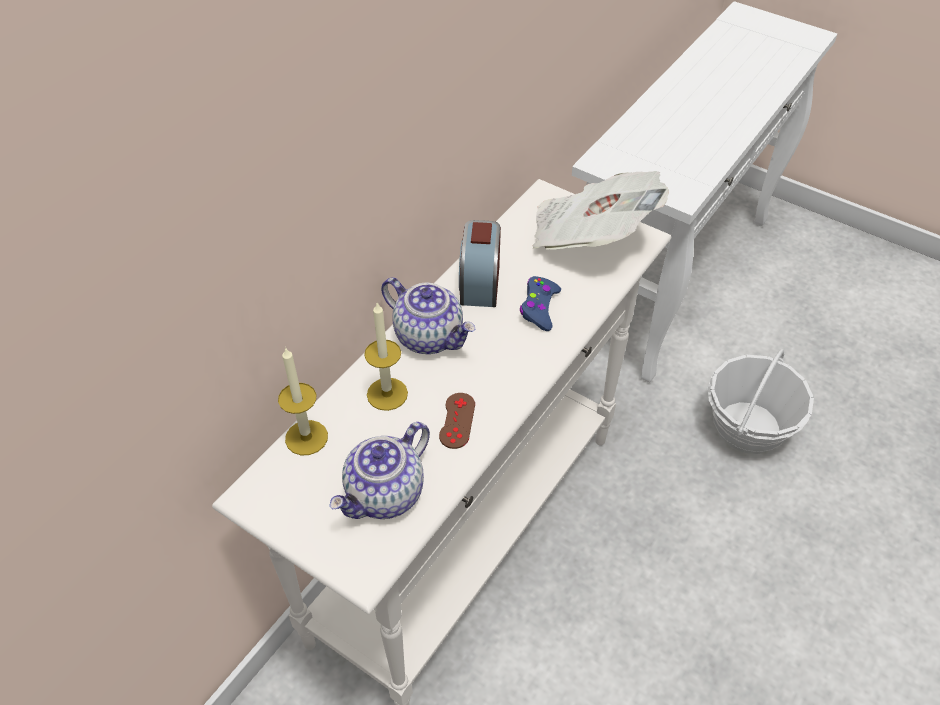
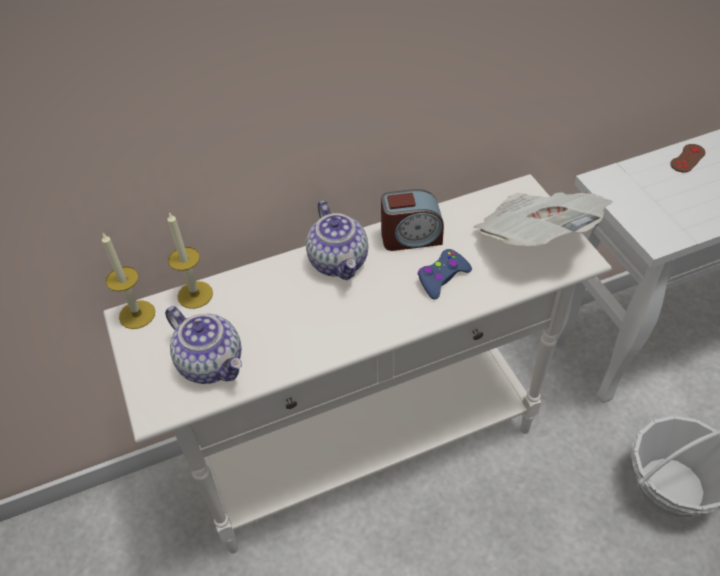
camera: 35 degrees right, 0 degrees up
(385, 495) = (212, 363): teapot -> teapot turned 120 degrees counterclockwise
(387, 394) = (274, 290): candle -> candle (137, 314)
(457, 420) = (306, 335): brown game controller -> brown game controller (687, 158)
(479, 283) = (411, 237): alarm clock -> alarm clock turned 135 degrees counterclockwise

